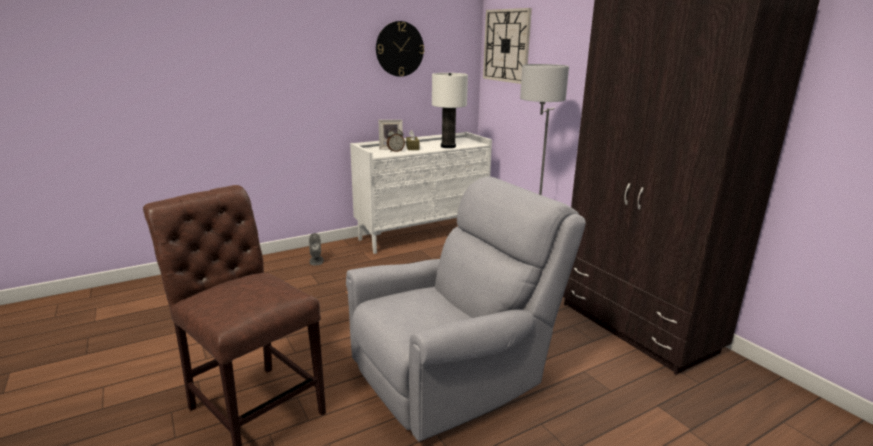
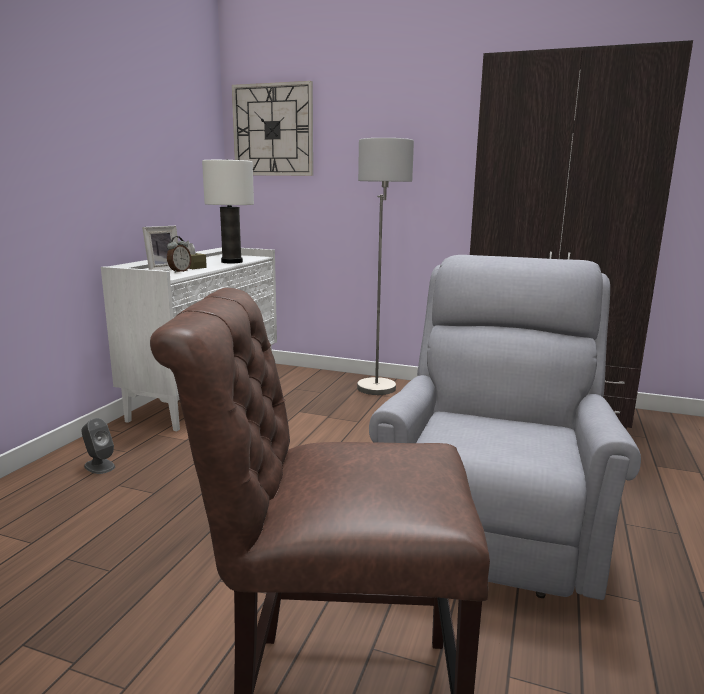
camera: 40 degrees left, 5 degrees down
(399, 49) = (145, 124): wall clock -> none

